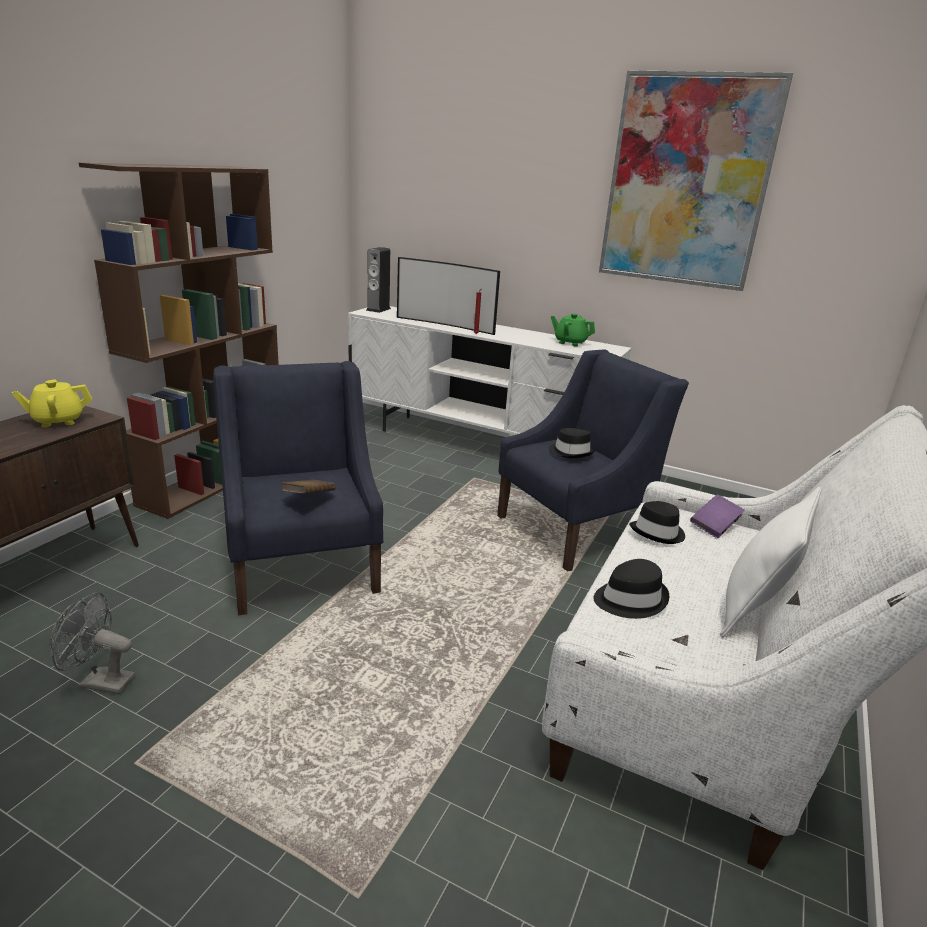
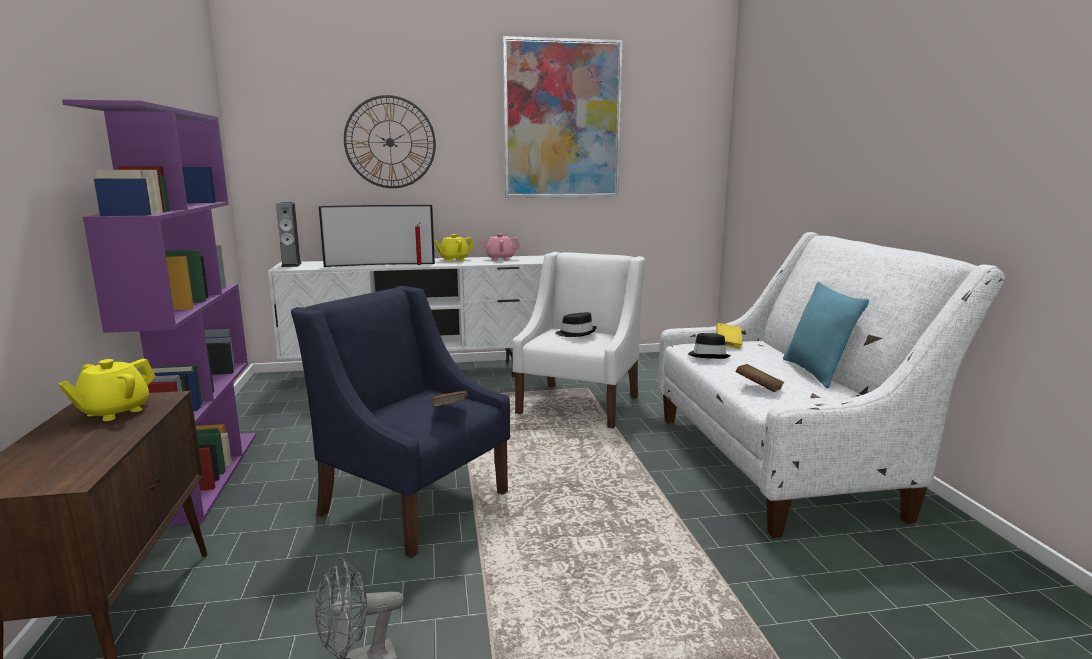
camera: 35 degrees left, 10 degrees down
(214, 480) = (204, 474): brown bookcase -> purple bookcase
(488, 194) = (390, 142): none -> wall clock
(523, 334) = (454, 260): none -> yellow teapot
(570, 342) = (500, 259): green teapot -> pink teapot
(574, 530) = (580, 404): blue armchair -> white armchair
(629, 599) = (758, 388): black hat -> brown book
(714, 526) = (728, 344): purple book -> yellow book
(753, 610) = (816, 372): white pillow -> turquoise pillow

